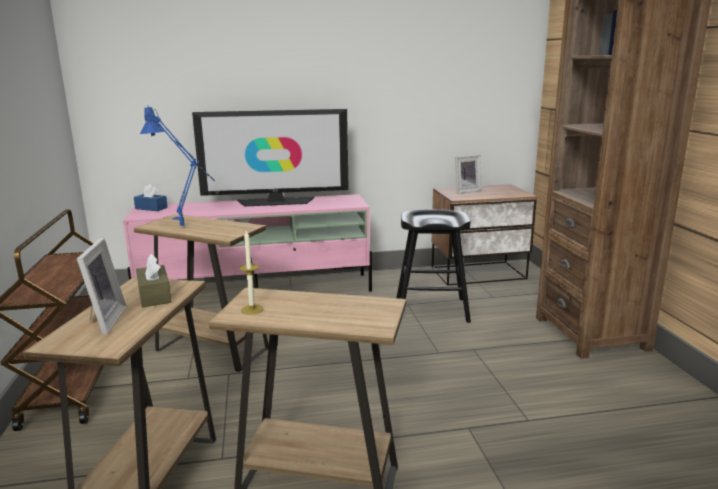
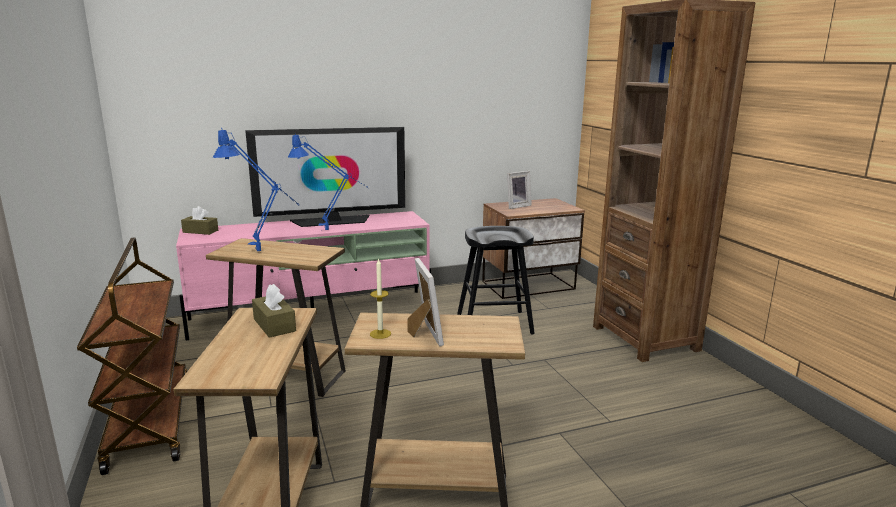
camera: 10 degrees left, 0 degrees up
(102, 320) = (236, 353): picture frame -> picture frame (423, 334)
(151, 208) = (200, 231): blue tissue box -> brown tissue box
(271, 210) = (332, 231): none -> blue table lamp

